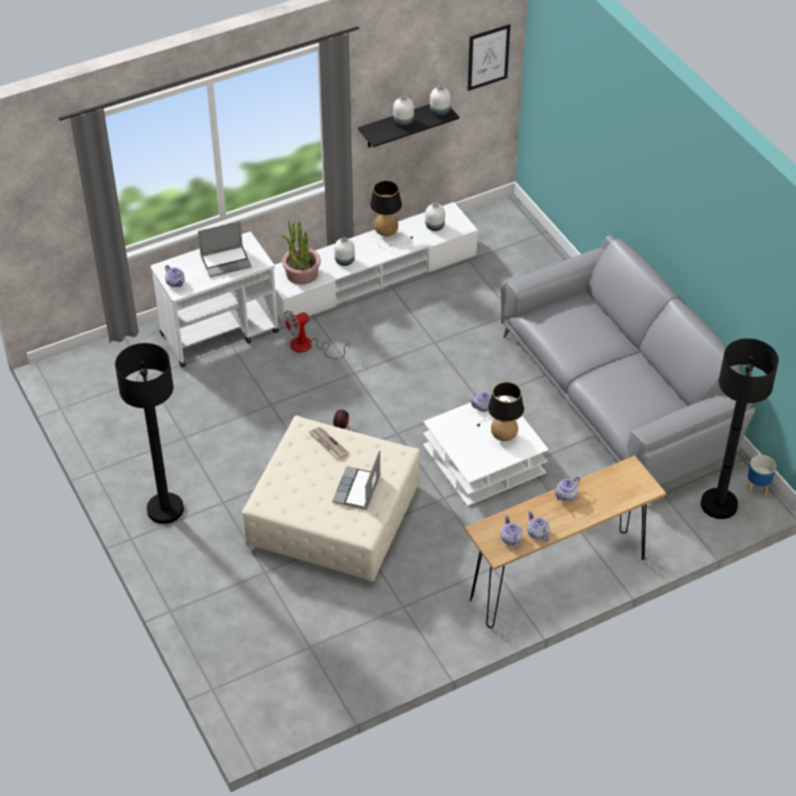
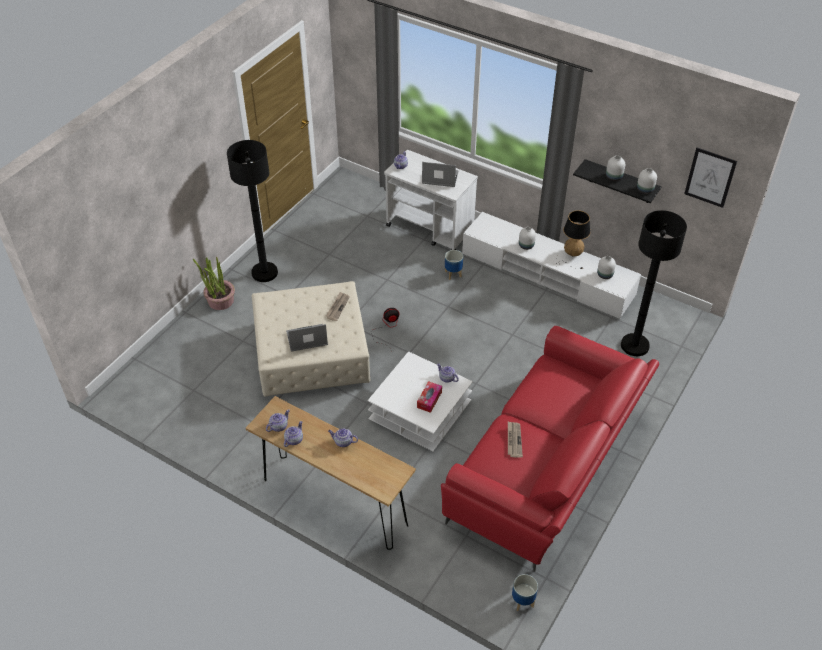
camera: 60 degrees right, 0 degrees up
(226, 261) = (439, 178): laptop -> laptop turned 150 degrees clockwise
(301, 274) = (494, 231): potted plant -> potted plant (220, 300)
(308, 347) = (453, 274): fan -> planter
(503, 433) = (429, 399): table lamp -> tissue box
(617, 385) = (513, 440): none -> newspaper
(618, 396) = (547, 465): grey sofa -> red sofa
(719, 504) = (482, 580): black floor lamp -> black floor lamp (634, 345)

